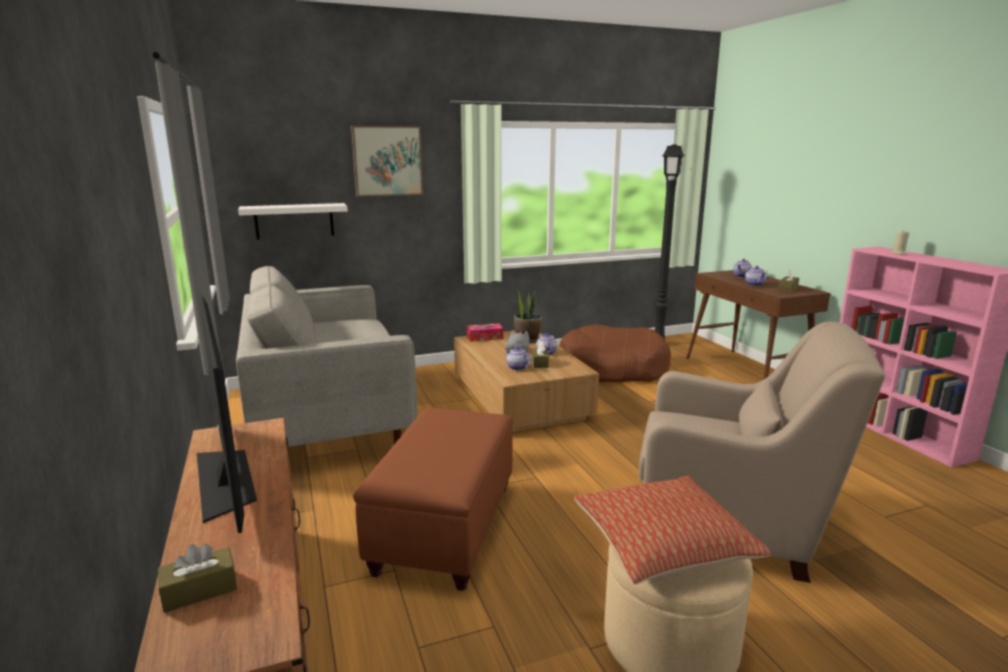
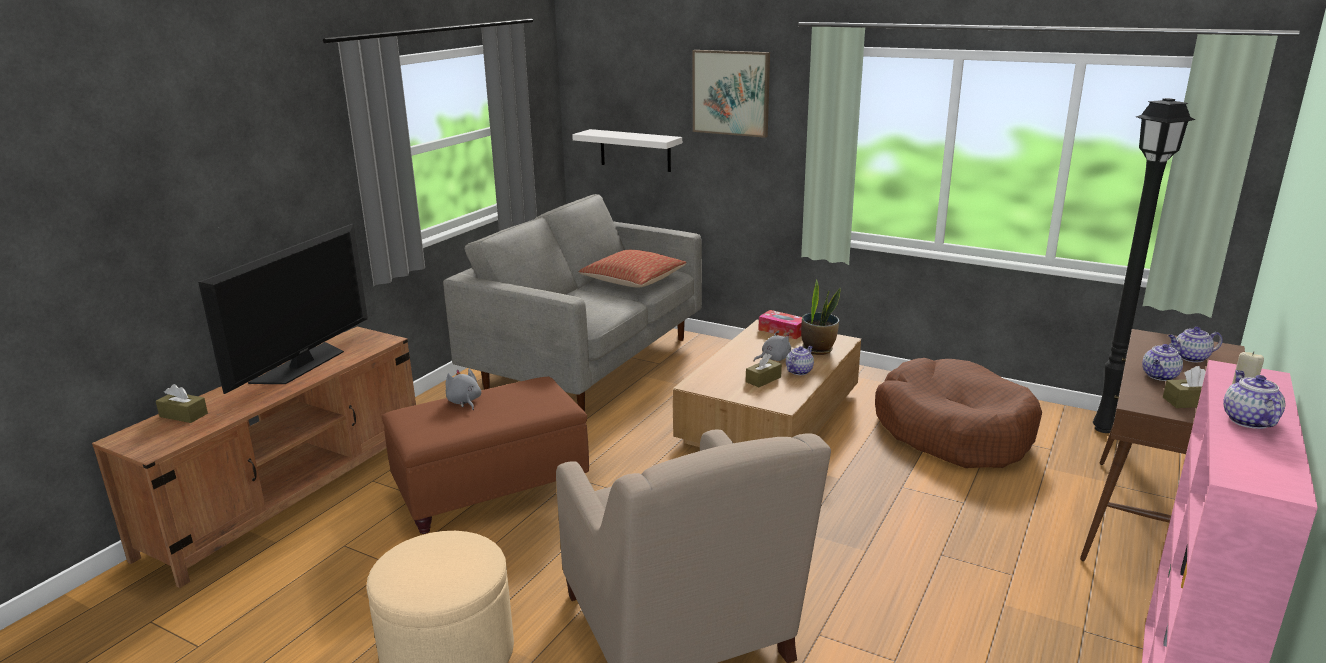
camera: 50 degrees right, 5 degrees up
(413, 448) = (464, 402): none -> grey plush toy
(517, 367) = (731, 374): teapot -> teapot (1247, 420)
(662, 545) = (433, 556): pillow -> pillow (633, 280)

